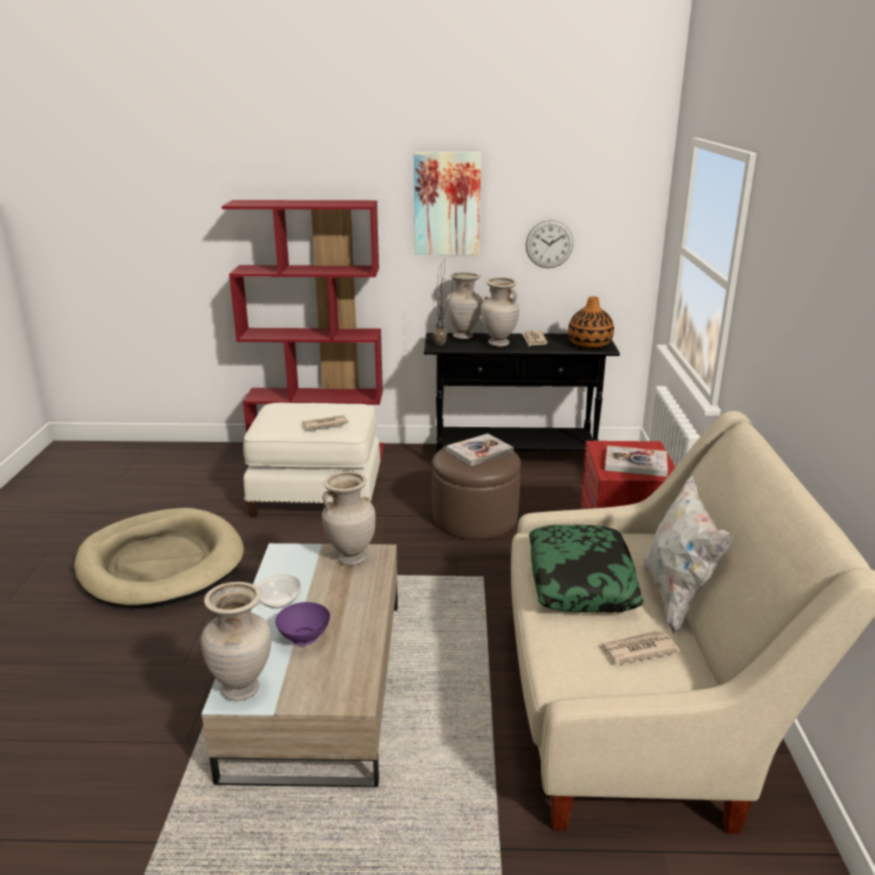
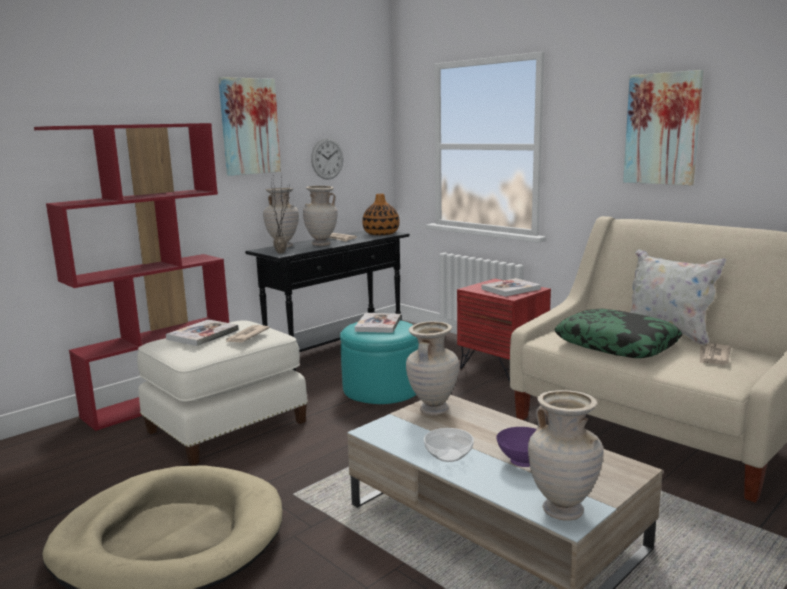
camera: 45 degrees left, 10 degrees down
(304, 410) = (203, 334): none -> book
(475, 517) = (382, 388): brown ottoman -> turquoise ottoman
(805, 314) = (662, 129): none -> picture

